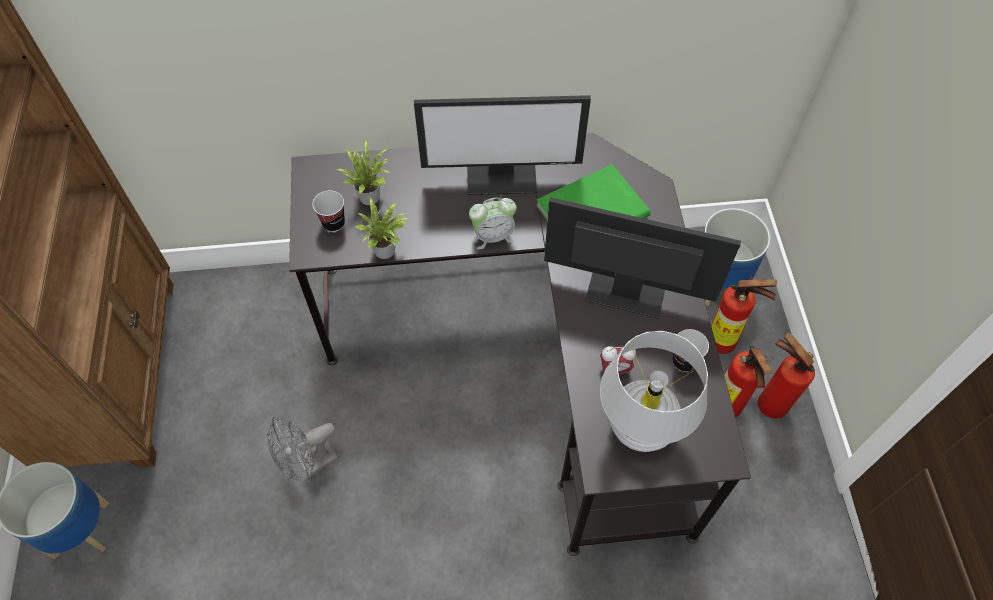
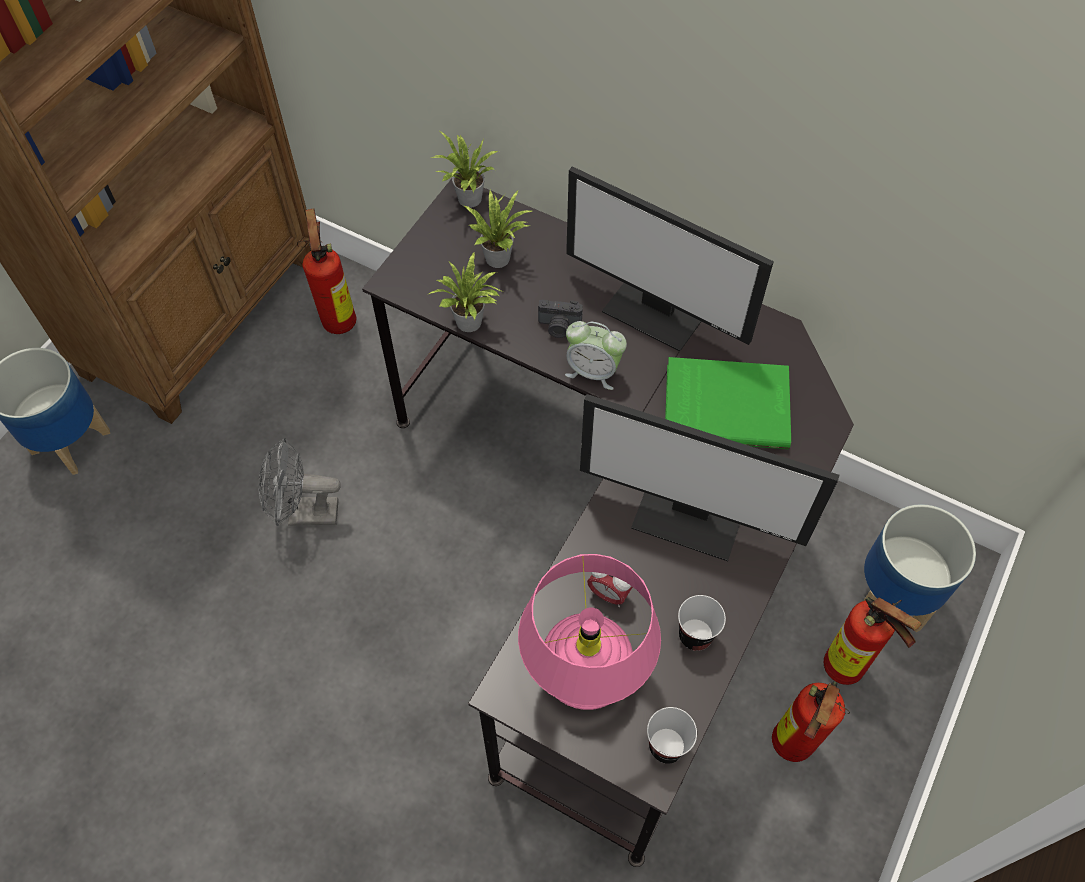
camera: 35 degrees right, 0 degrees up
(316, 169) = (467, 201): none -> potted plant
(333, 223) = (441, 265): cup -> cup (666, 746)
(448, 220) = (559, 327): none -> camera
(624, 292) = (690, 517): monitor -> monitor turned 150 degrees clockwise
(640, 427) = (585, 674): white table lamp -> pink table lamp
(768, 402) = (847, 772): fire extinguisher -> fire extinguisher (339, 318)

